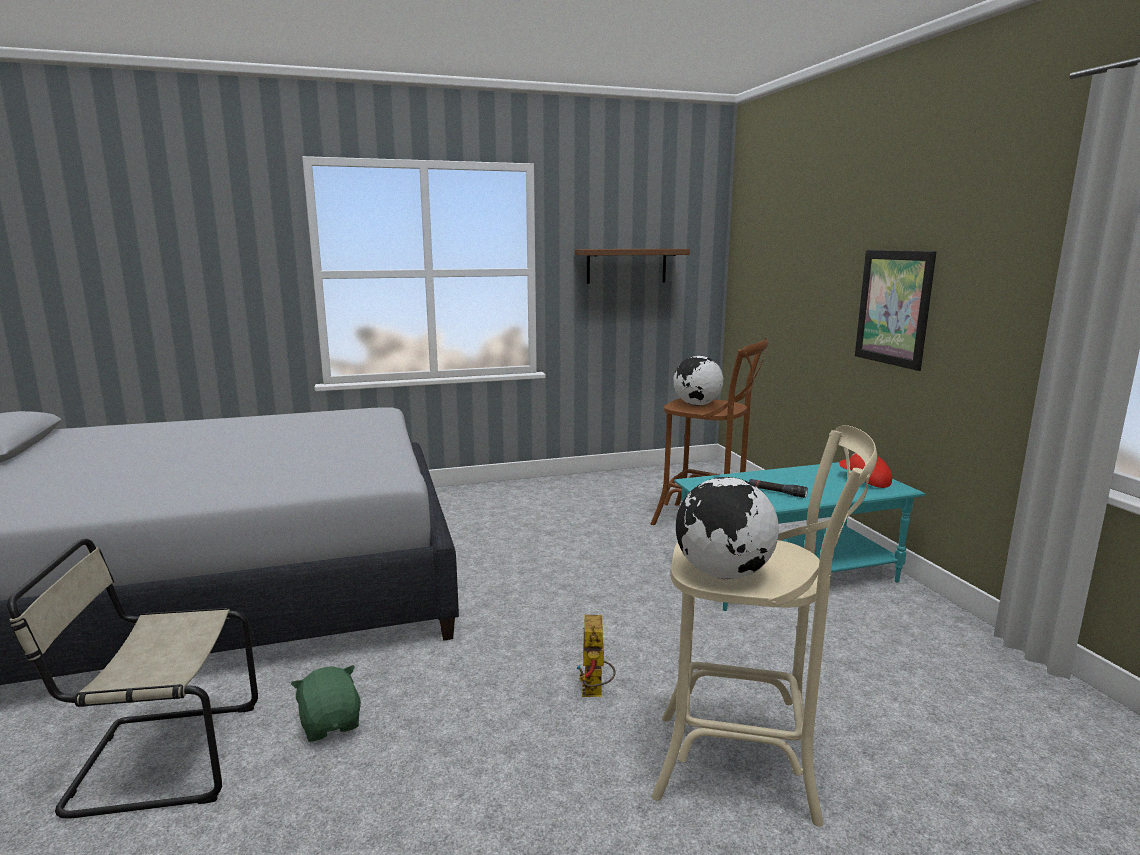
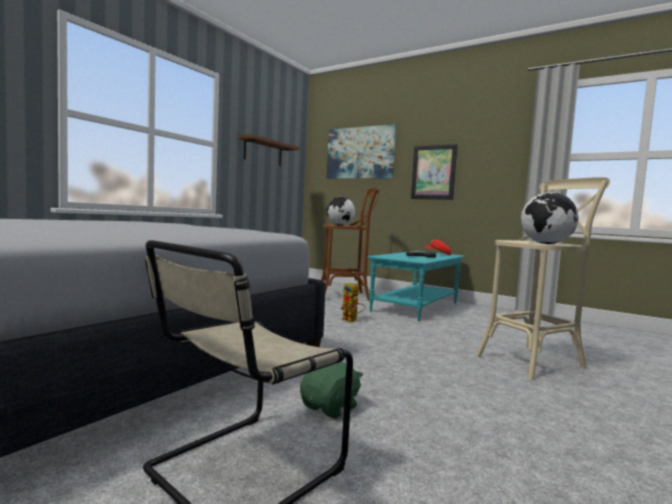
camera: 40 degrees left, 10 degrees down
(331, 723) = (330, 407): green plush toy -> green plush toy turned 105 degrees clockwise
(595, 693) = (433, 356): toy robot -> toy robot (352, 320)
(792, 255) = (360, 153): none -> picture

